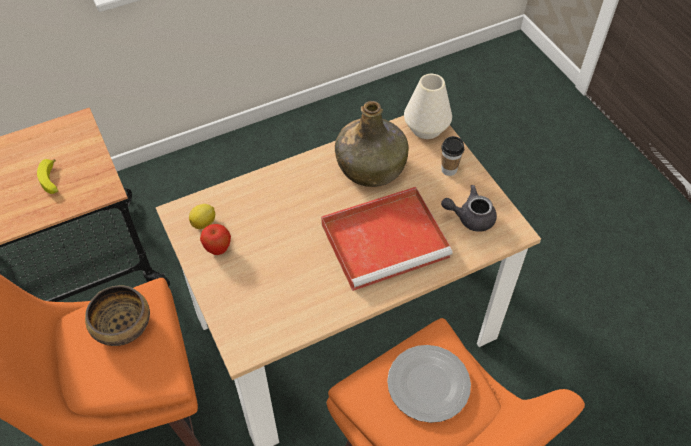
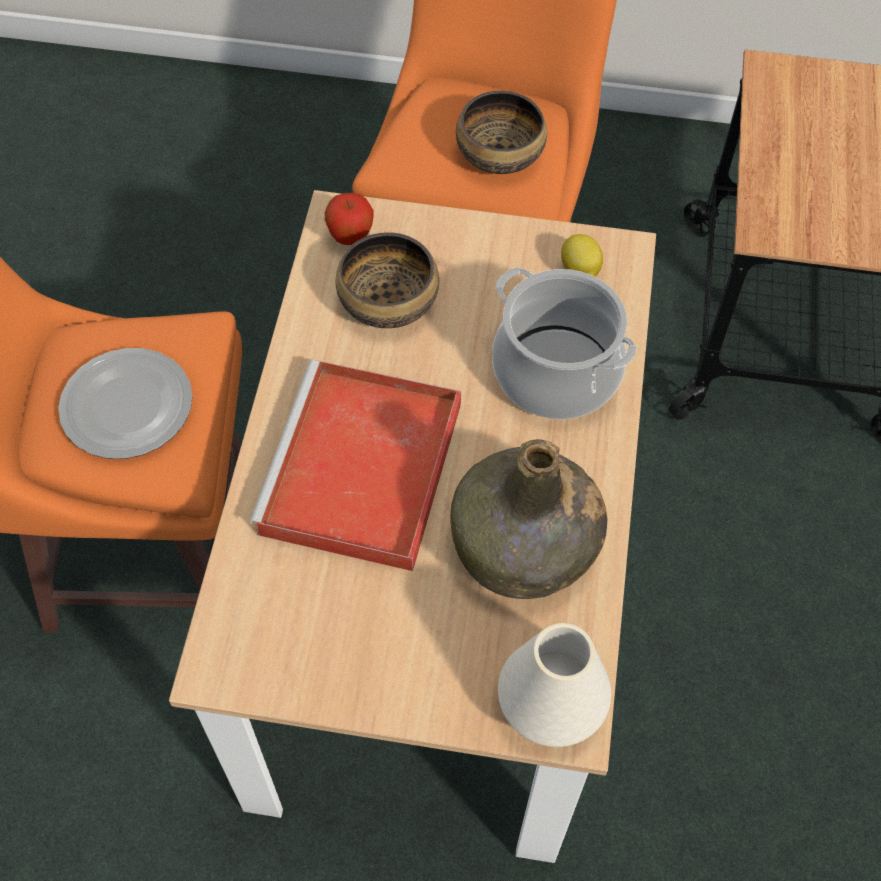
camera: 125 degrees right, 5 degrees up
(52, 181) = (828, 181): banana -> none
(218, 249) = (518, 264): apple -> apple (350, 238)
(274, 201) = (555, 372): none -> cooking pot
(284, 288) = (388, 302): none -> bowl
(449, 170) = (423, 667): cup -> none
(470, 217) = (300, 622): grey teapot -> none

